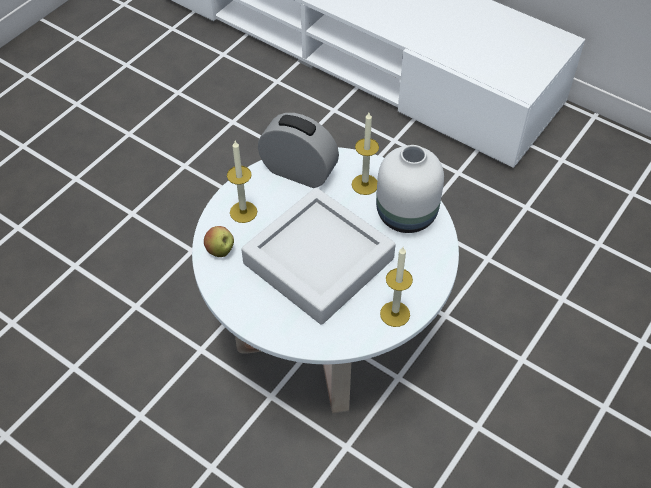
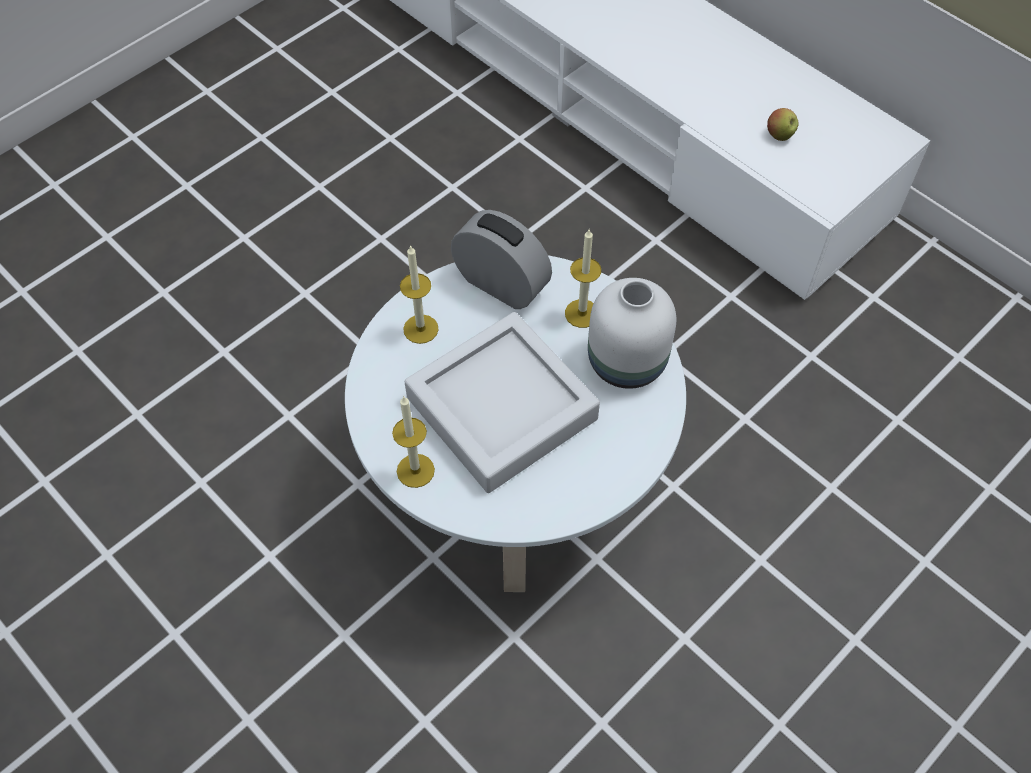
camera: 10 degrees right, 5 degrees up
(220, 251) = (382, 376): apple -> apple (779, 135)
(395, 314) = (583, 493): candle -> candle (415, 470)

